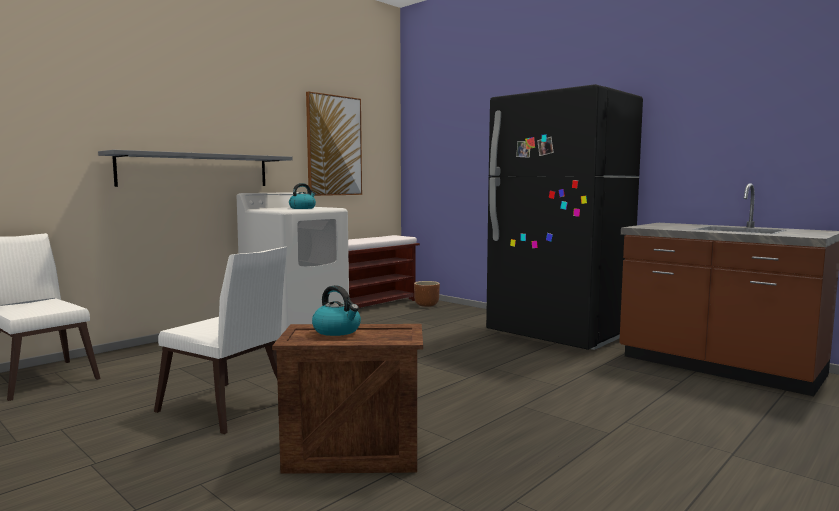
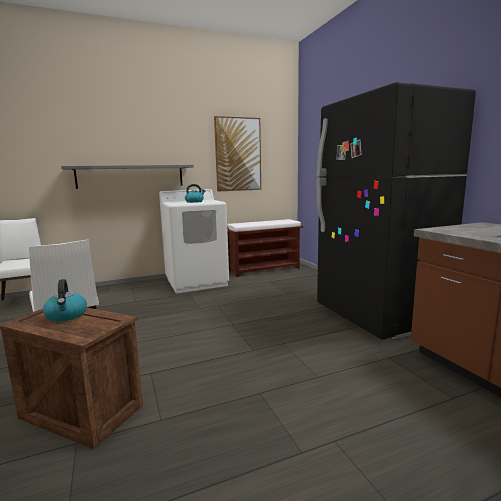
camera: 25 degrees right, 5 degrees up
(427, 305) = (302, 273): brown planter -> none

